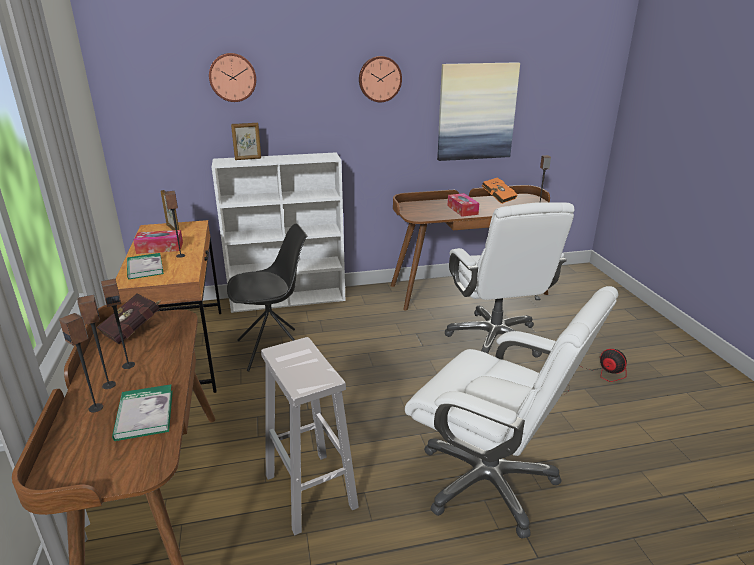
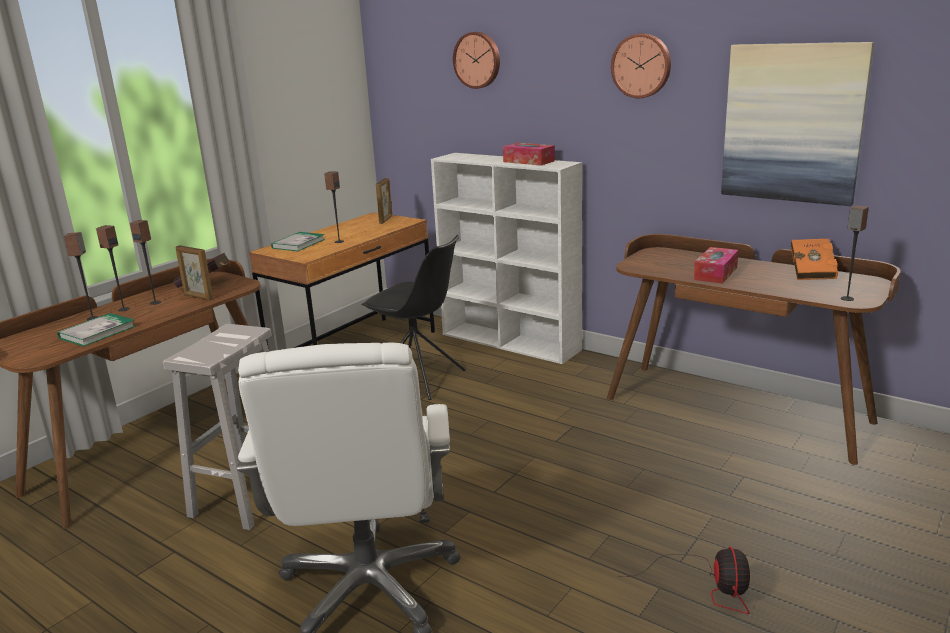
camera: 50 degrees right, 5 degrees down
(160, 248) = (341, 232): tissue box -> tissue box (528, 161)
(248, 159) = (479, 156): picture frame -> picture frame (198, 297)
(495, 339) = (655, 476): white office chair -> none

